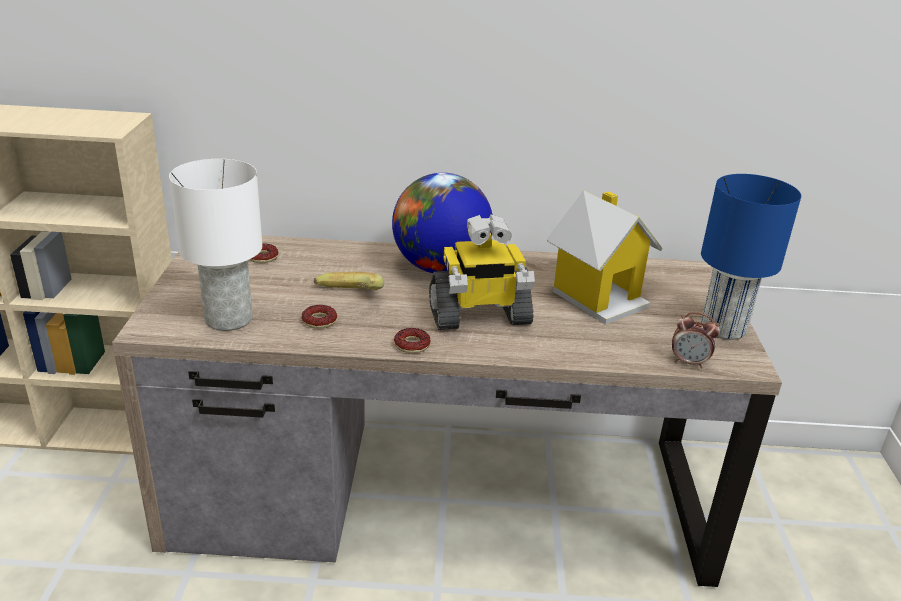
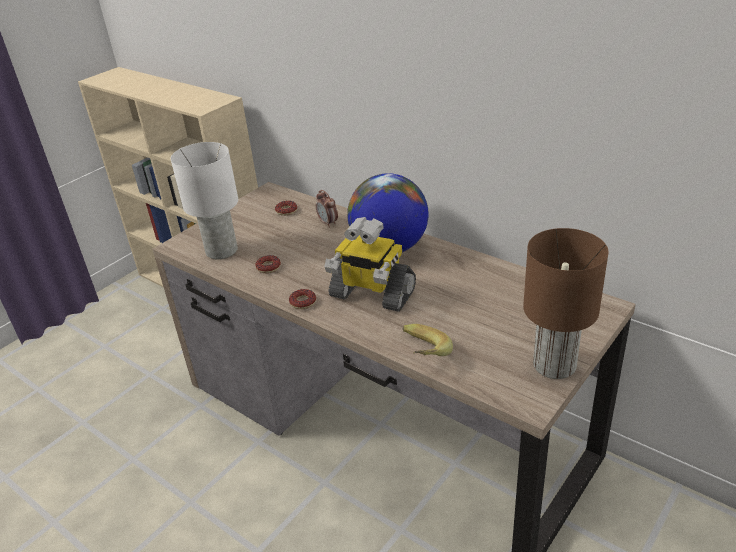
camera: 40 degrees right, 5 degrees up
(348, 300) = (301, 256): banana -> banana (420, 355)
(598, 297) = (480, 305): toy house -> none
(689, 362) = (483, 384): alarm clock -> alarm clock (328, 223)
(722, 328) = (553, 364): blue table lamp -> brown table lamp

